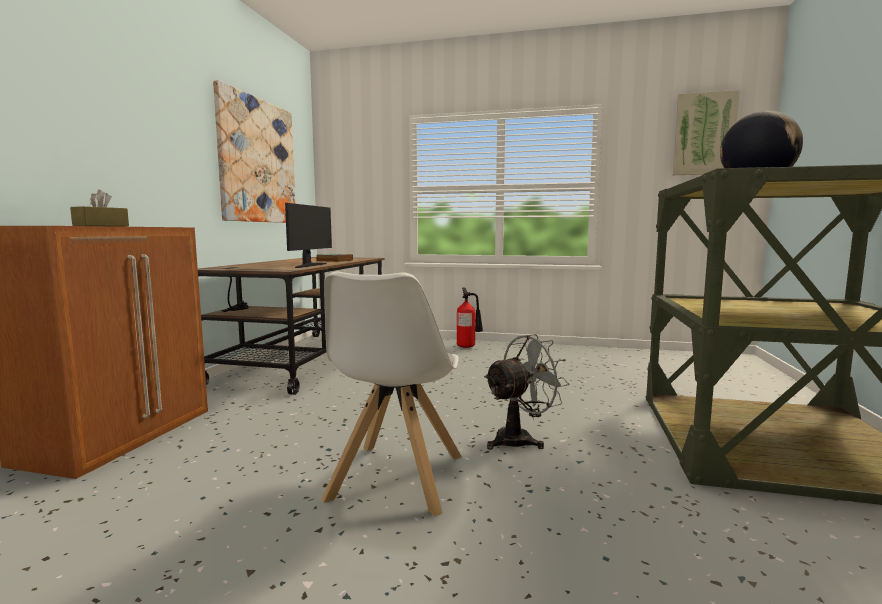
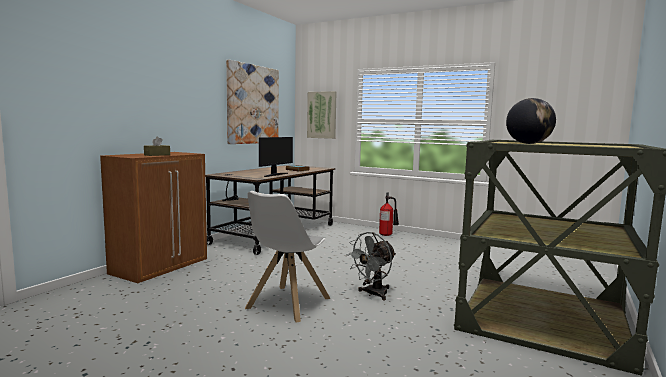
camera: 15 degrees right, 0 degrees up
(520, 439) = (373, 294): grey fan -> grey fan turned 150 degrees clockwise
(704, 134) = (574, 86): picture -> picture (322, 115)

